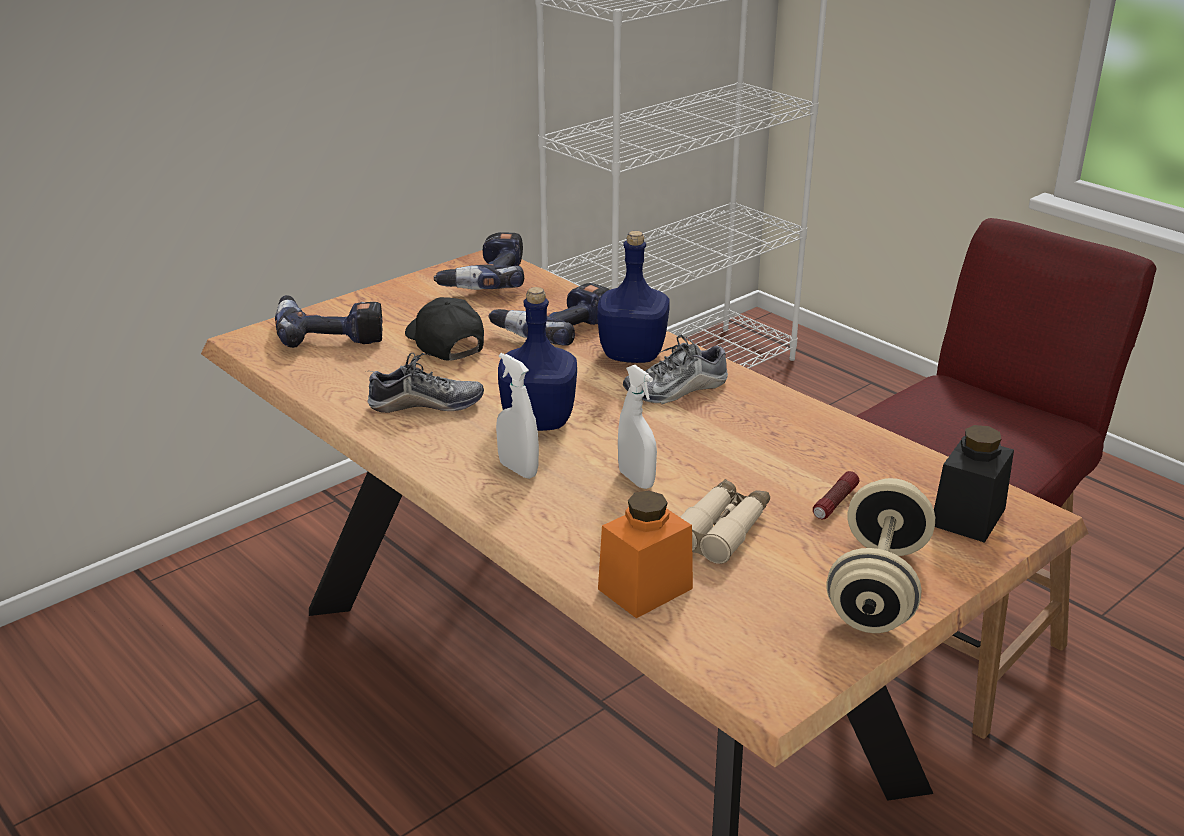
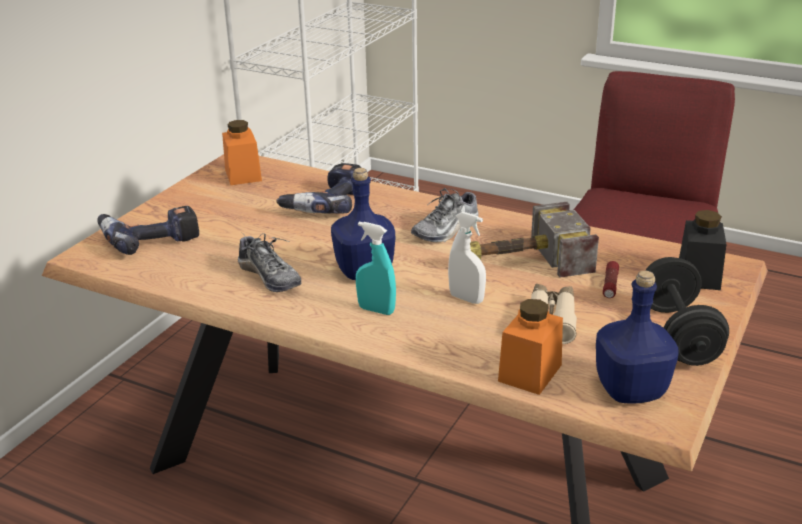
camera: 20 degrees left, 0 degrees up
(426, 404) = (269, 277): shoe -> shoe turned 75 degrees clockwise
(445, 343) = (249, 228): black cap -> none
(485, 278) = (243, 175): power drill -> orange jar
(518, 469) = (376, 310): white spray bottle -> turquoise spray bottle
(632, 355) = (397, 211): blue bottle -> blue bottle (631, 391)
(735, 447) = (517, 262): none -> hammer
(877, 587) = (678, 335): beige dumbbell -> black dumbbell

